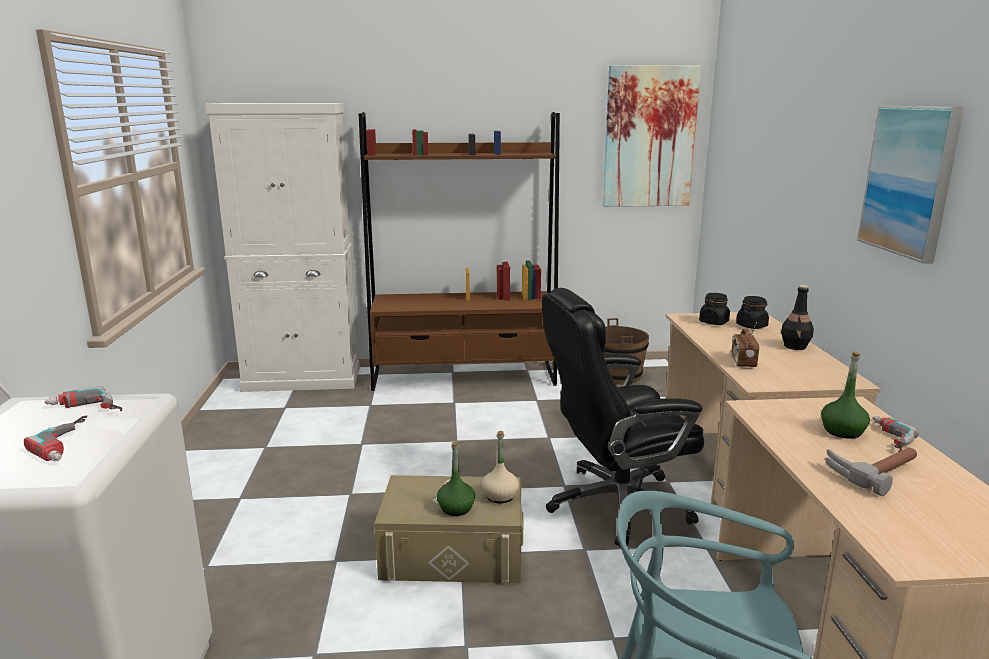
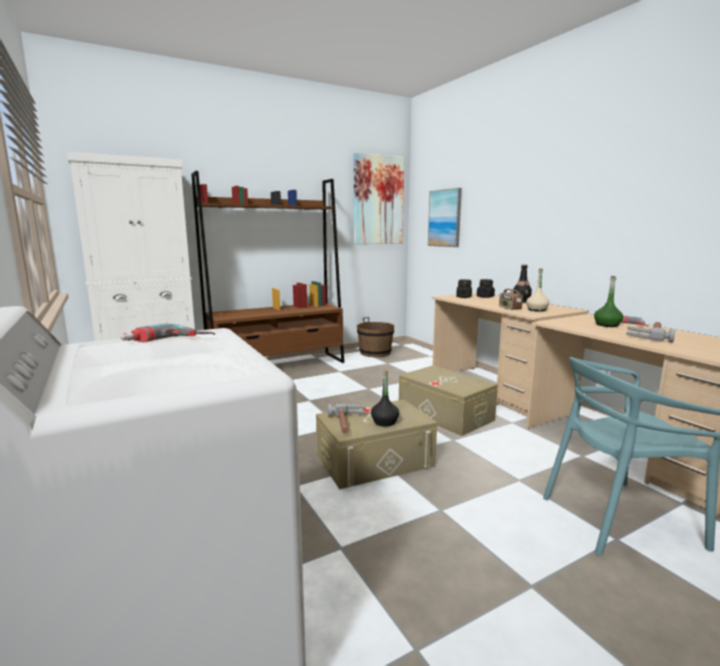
camera: 25 degrees left, 5 degrees down
(72, 443) = (204, 356): power drill -> none
(411, 499) = (348, 423): none -> hammer
(456, 508) = (384, 422): green bottle -> black bottle
(500, 496) = (404, 410): beige bottle -> beige bottle (537, 310)
(615, 505) = (445, 414): black office chair -> beige storage box
(909, 180) = (591, 192): picture -> picture (445, 218)

